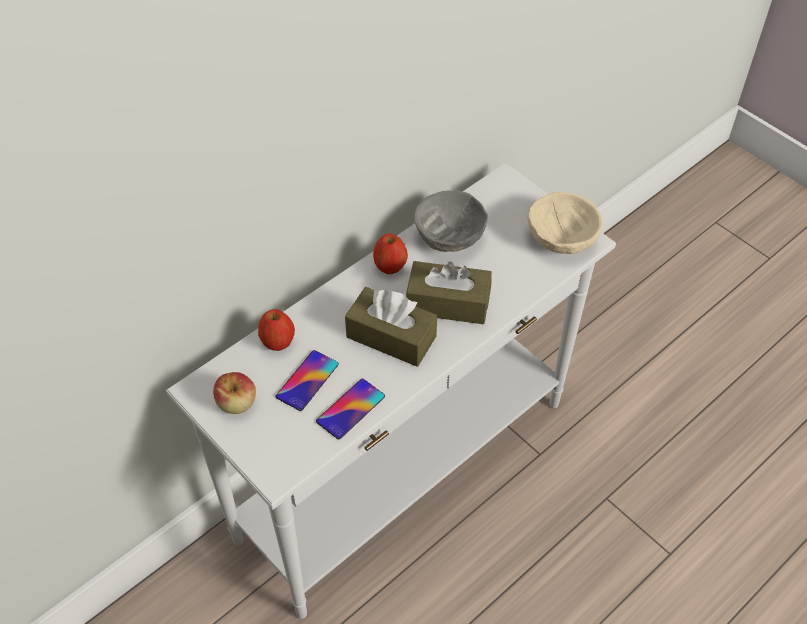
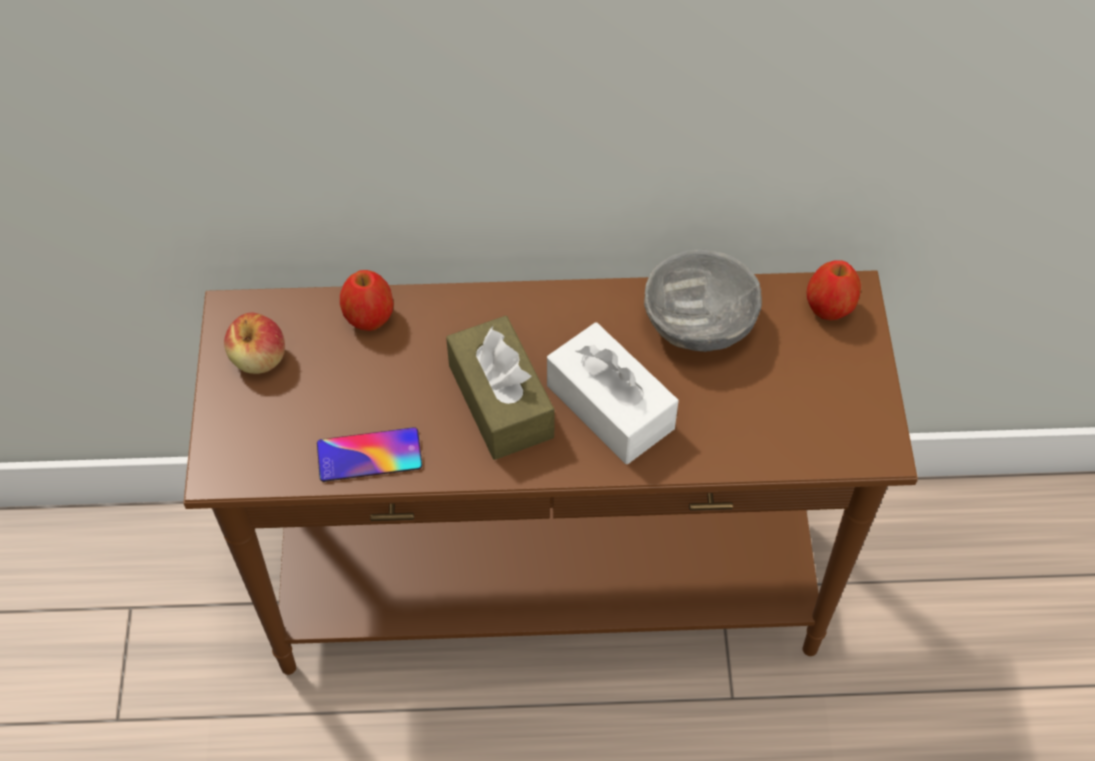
camera: 40 degrees right, 5 degrees up
(307, 380) = (356, 386): phone -> none
(390, 266) = (587, 312): apple -> apple (829, 308)
(403, 467) = (551, 587): white console table -> brown console table
(448, 303) = (610, 407): brown tissue box -> white tissue box
(561, 239) = (843, 422): beige bowl -> none

